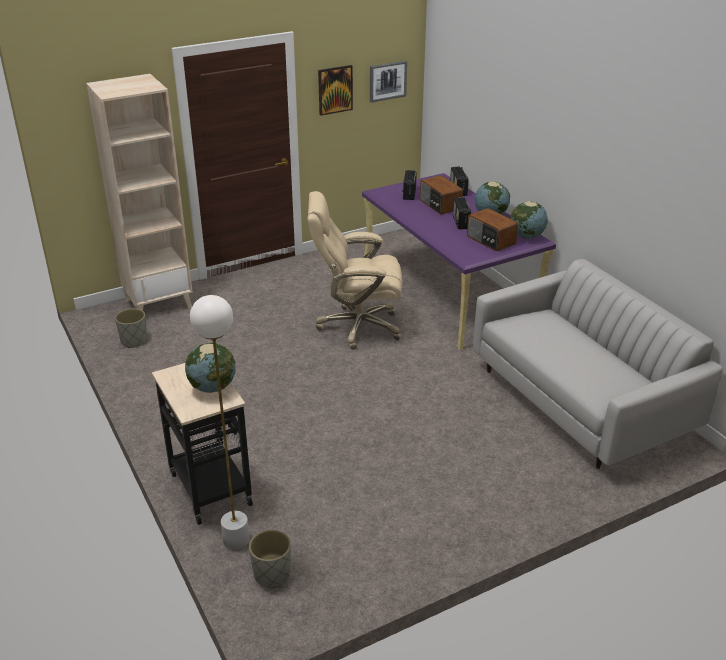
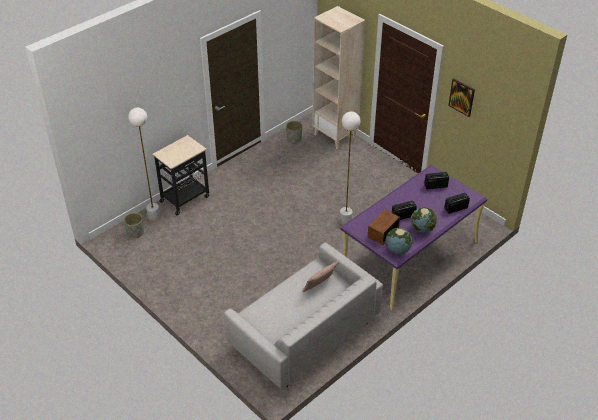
camera: 75 degrees right, 10 degrees up
(213, 387) = (180, 155): globe -> none
(356, 327) = (345, 220): beige office chair -> white floor lamp
(387, 81) = (497, 116): picture -> none
(439, 205) = (425, 202): radio -> none
(548, 326) = (320, 285): none -> beige pillow

